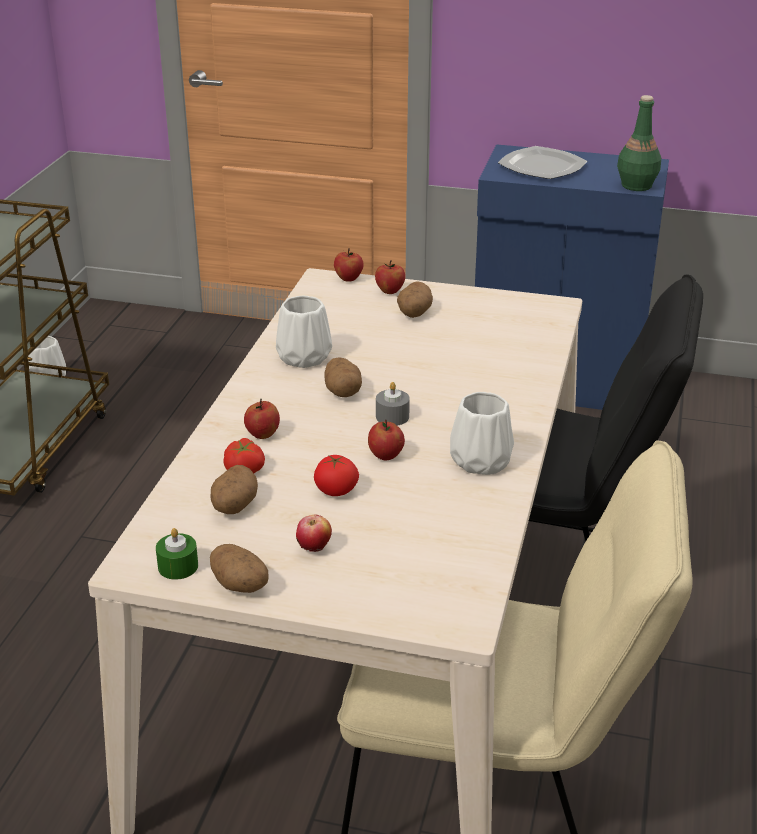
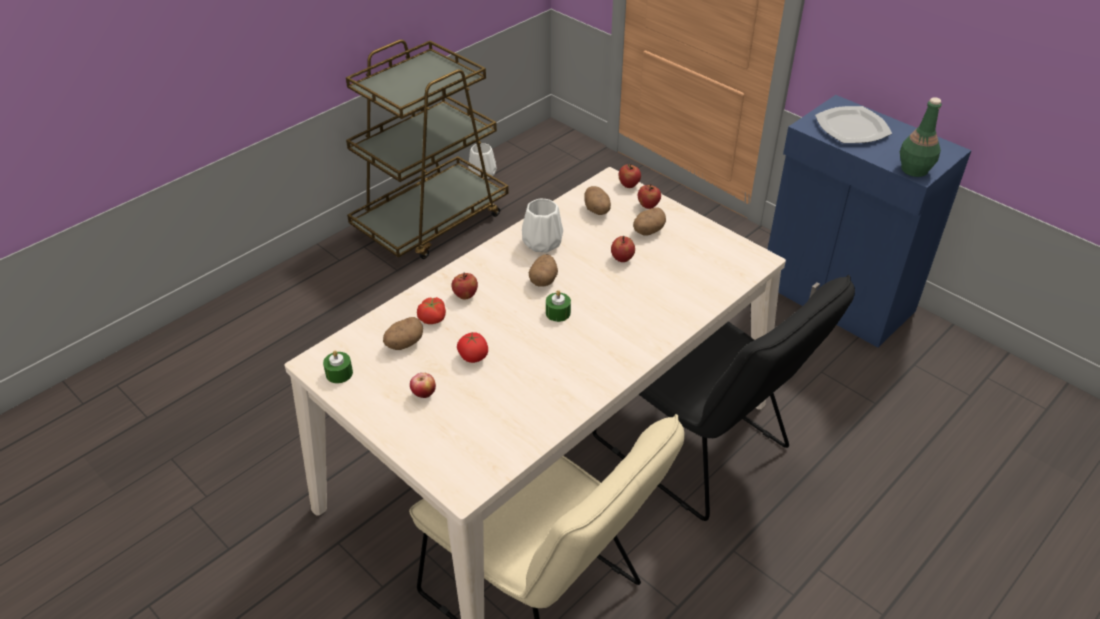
camera: 30 degrees right, 10 degrees up
(241, 586) = (362, 403): potato -> potato (597, 210)
(386, 456) = (527, 342): apple -> apple (622, 258)
(392, 416) = (558, 313): grey candle -> green candle
(482, 461) = (585, 372): white vase -> none

